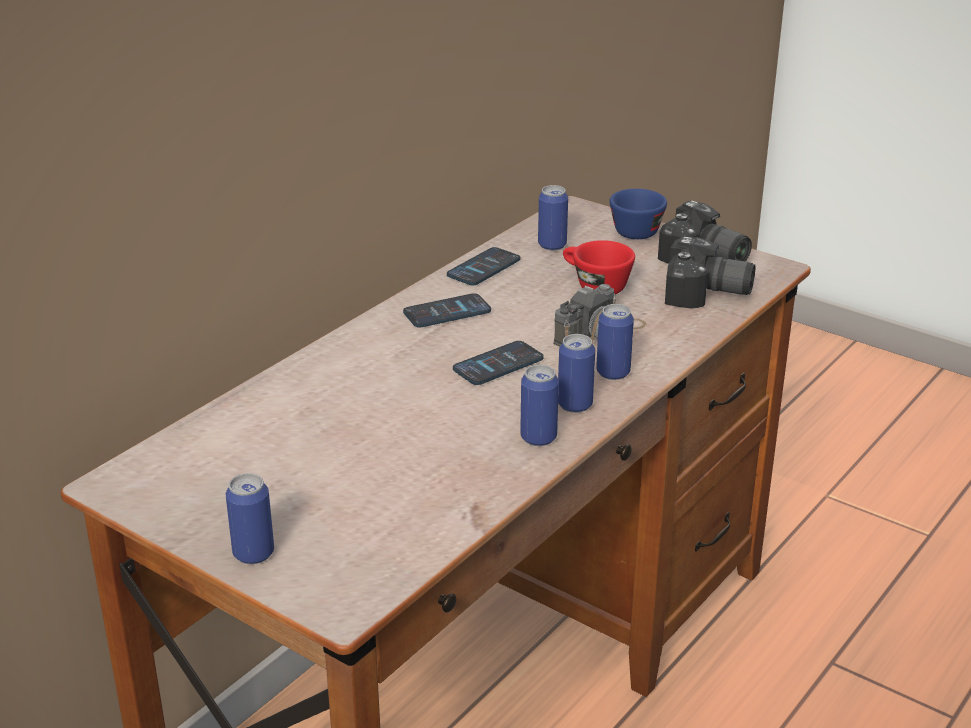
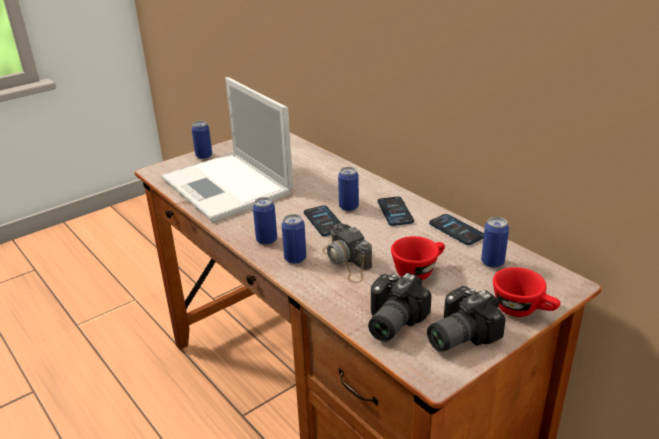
camera: 105 degrees right, 0 degrees up
(402, 483) = (228, 187): none -> laptop
(538, 438) = (241, 224): can -> can (348, 207)
(637, 229) = (523, 310): blue cup -> red cup

